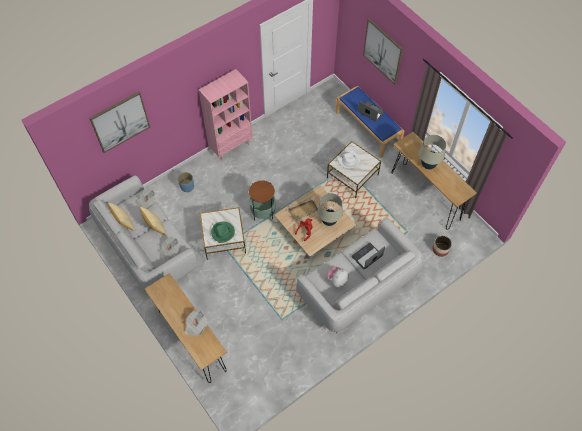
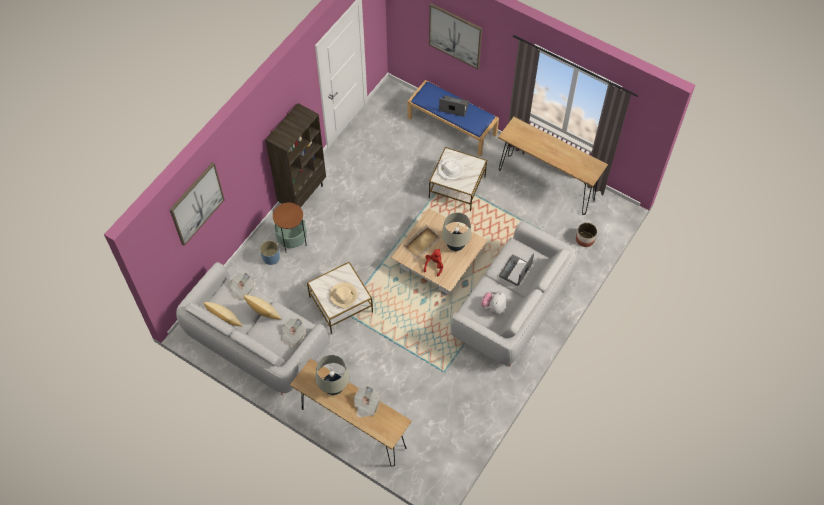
camera: 20 degrees left, 0 degrees up
(223, 232) = (343, 296): green hat -> beige hat
(231, 146) = (302, 195): pink bookcase -> brown bookcase
(263, 212) = (372, 259): side table -> side table (292, 240)
(428, 165) = (545, 149): beige table lamp -> beige table lamp (333, 387)

